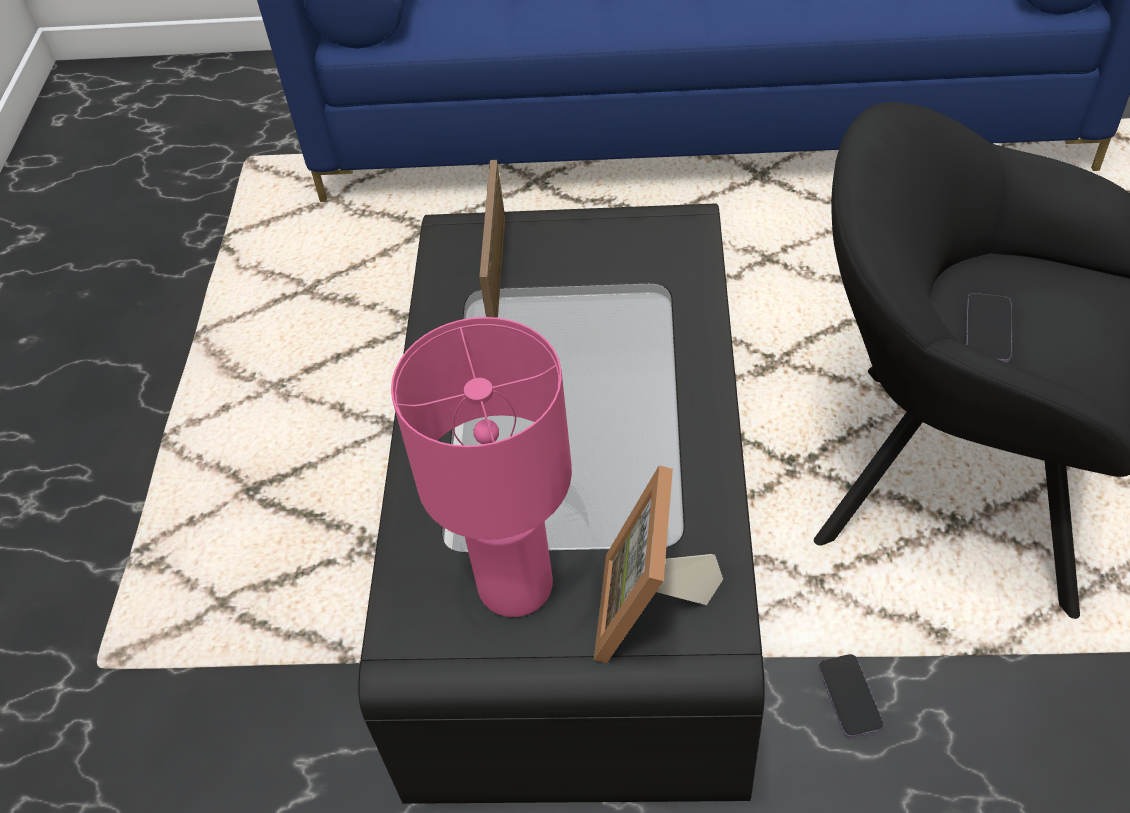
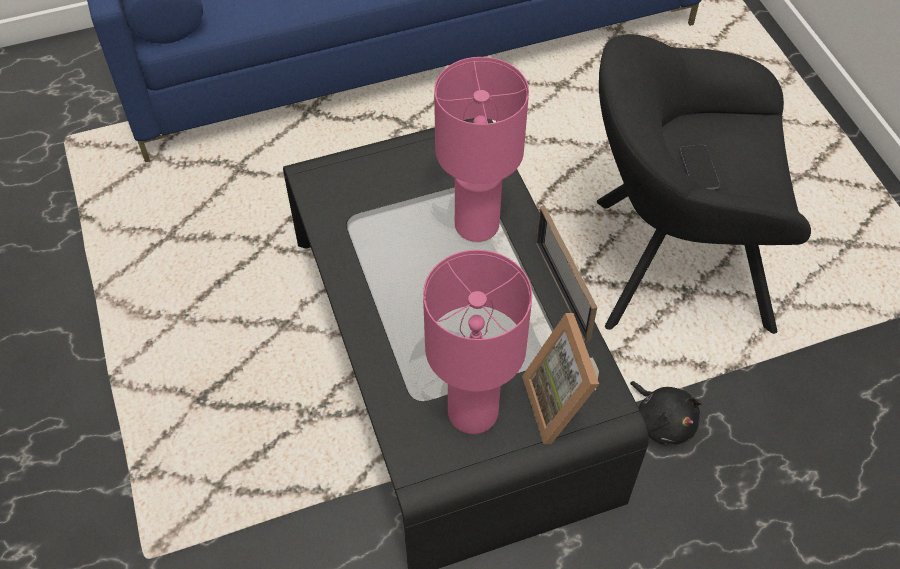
camera: 25 degrees left, 5 degrees up
(497, 274) = (360, 200): picture frame -> picture frame (562, 290)
(638, 337) = (477, 224): none -> pink table lamp
(849, 697) = (662, 421): phone -> black plush toy

